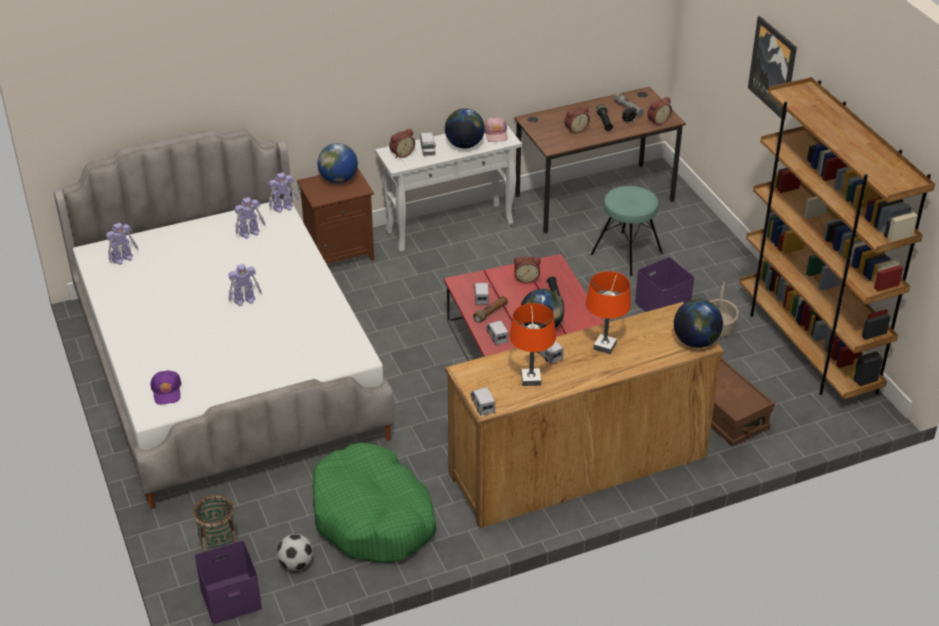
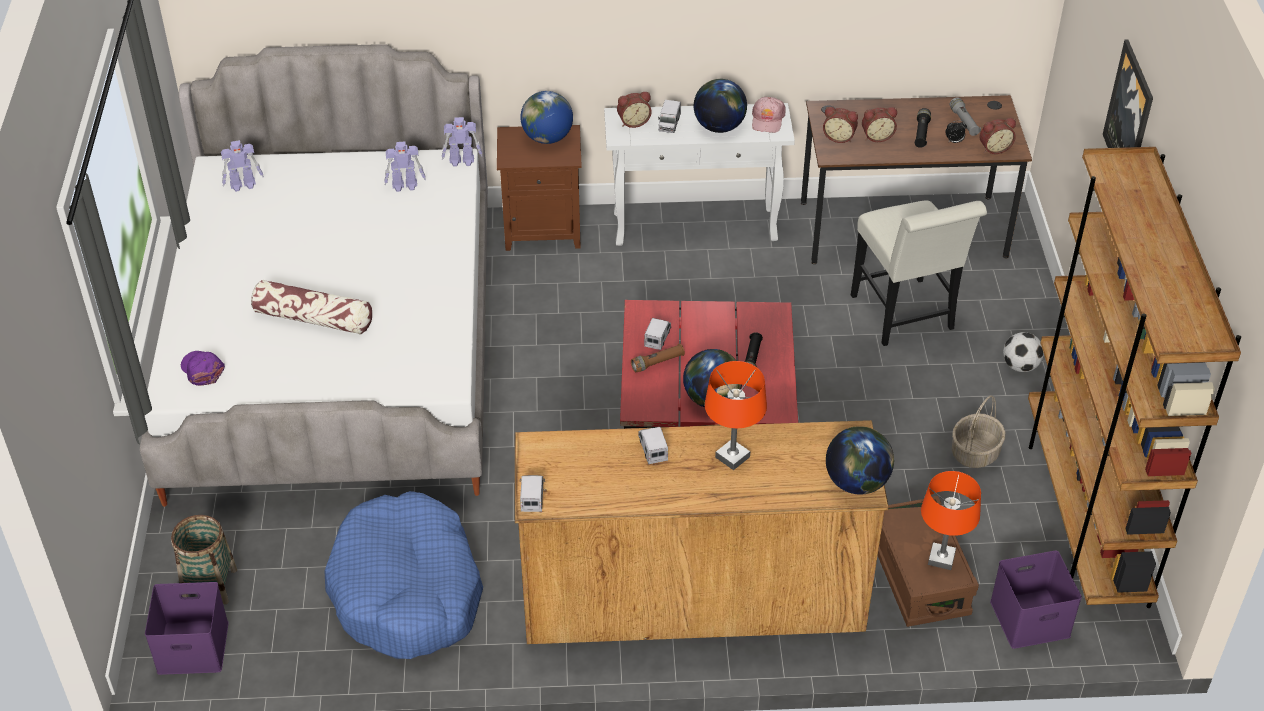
camera: 20 degrees right, 5 degrees up
(166, 391) = (202, 370): purple cap -> purple cap turned 135 degrees clockwise
(233, 337) = (314, 318): none -> pillow
(245, 300) = (353, 273): toy robot -> none
(296, 564) = (288, 626): football -> football (1020, 366)
(373, 517) = (407, 591): green dog bed -> blue dog bed
(497, 336) = (649, 396): toy truck -> none
(526, 278) = (728, 326): alarm clock -> alarm clock (839, 137)
(531, 379) = (612, 478): orange table lamp -> orange table lamp (941, 558)
(626, 253) = (905, 317): turquoise stool -> white chair
(662, 305) = (916, 401): purple storage box -> purple storage box (1030, 617)

